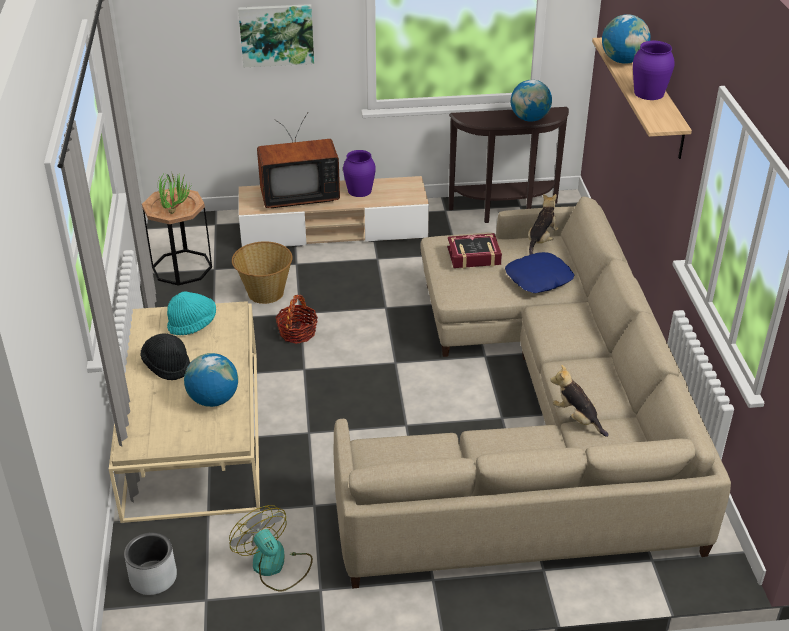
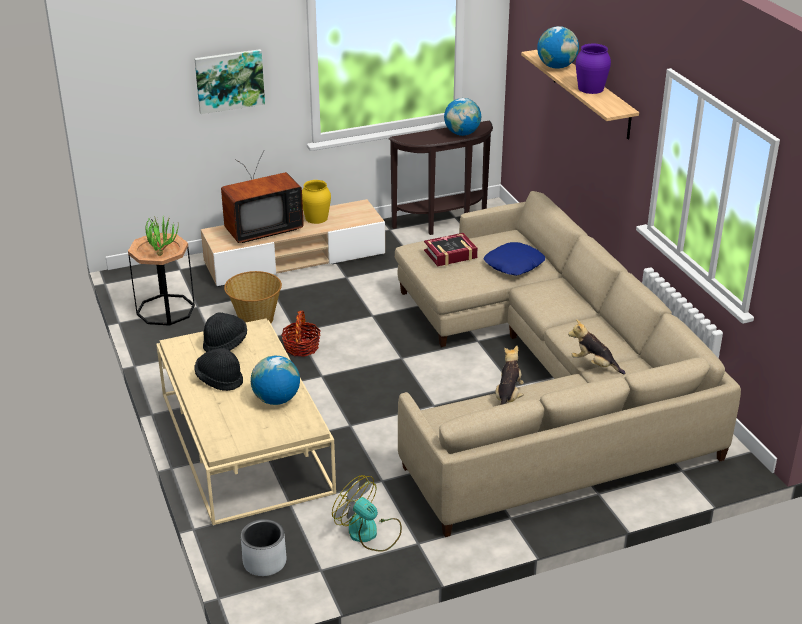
camera: 15 degrees left, 5 degrees down
(192, 324) = (225, 343): turquoise hat -> black hat
(360, 190) = (316, 218): purple vase -> yellow vase
(541, 240) = (502, 234): plush toy -> plush toy (508, 397)

